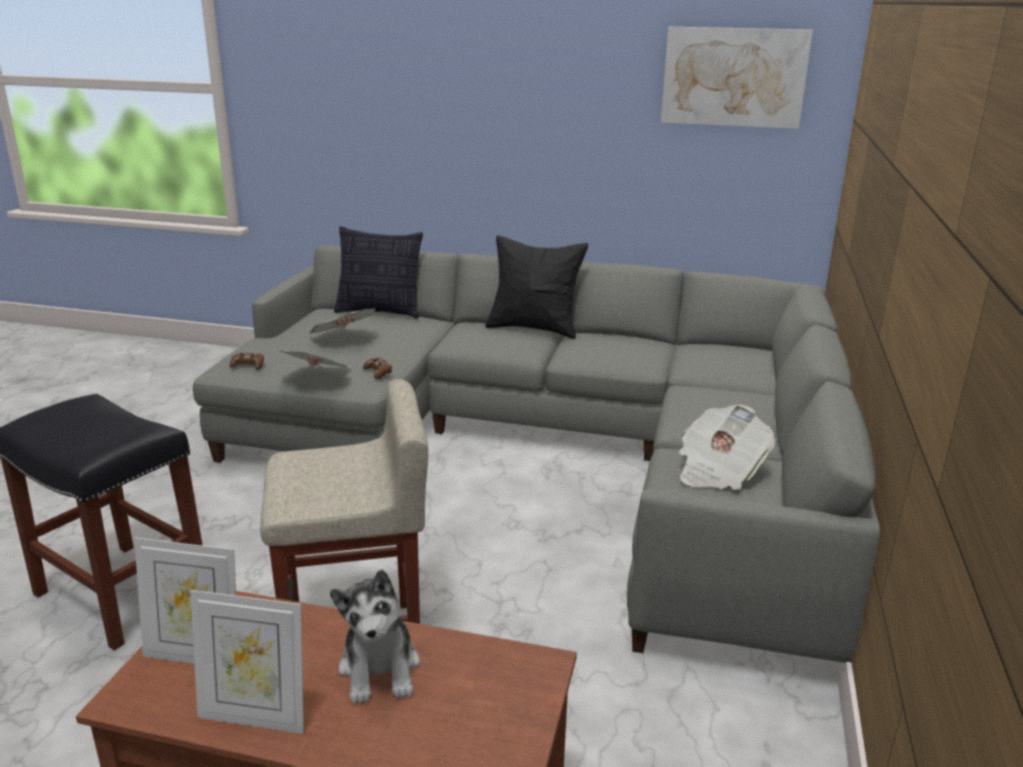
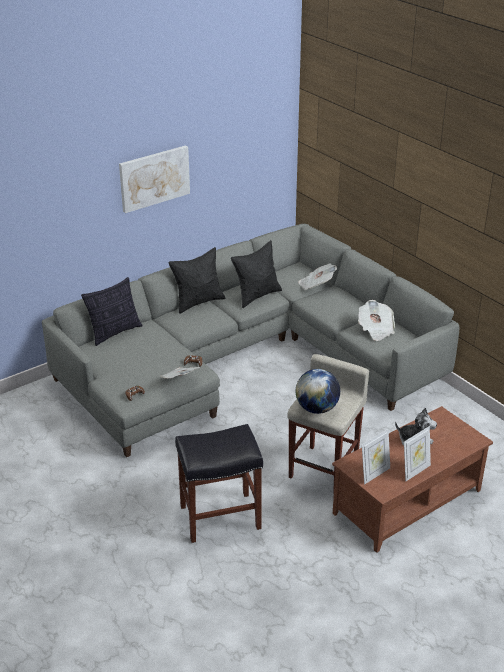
camera: 50 degrees left, 10 degrees up
(303, 475) = (317, 408): none -> globe
(343, 339) = (142, 356): newspaper -> newspaper (316, 285)
(623, 353) = (257, 296): none -> black pillow
(733, 77) = (250, 137): picture -> picture (154, 178)

